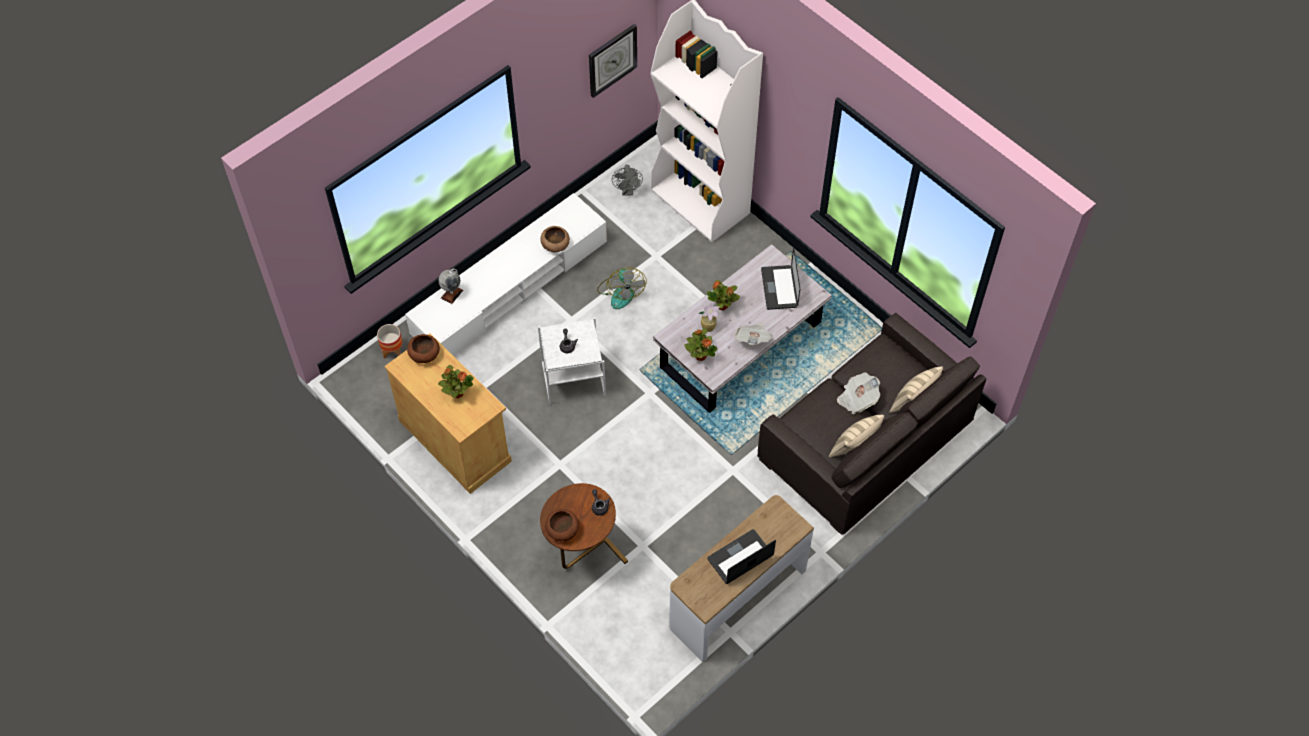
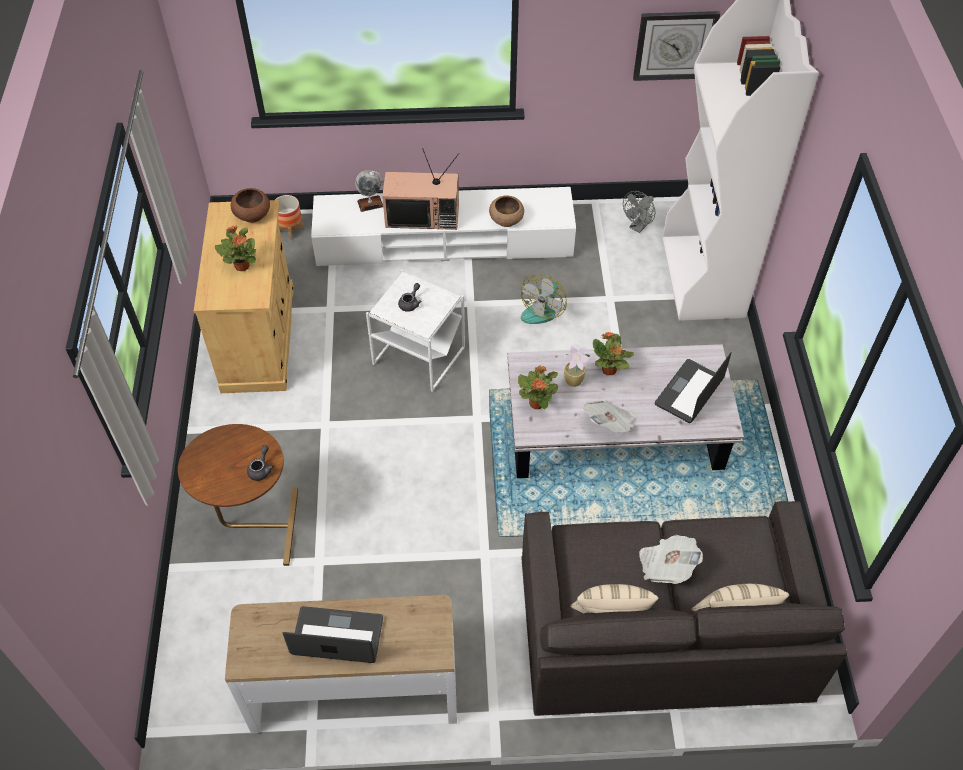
camera: 40 degrees right, 5 degrees down
(497, 278) = (423, 215): none -> television
(562, 530) = (200, 466): brown bowl -> none

